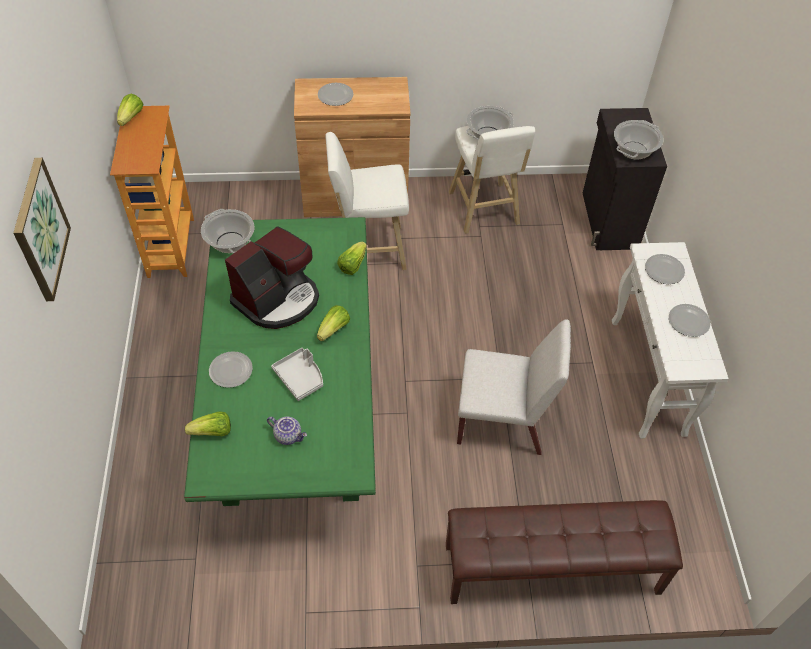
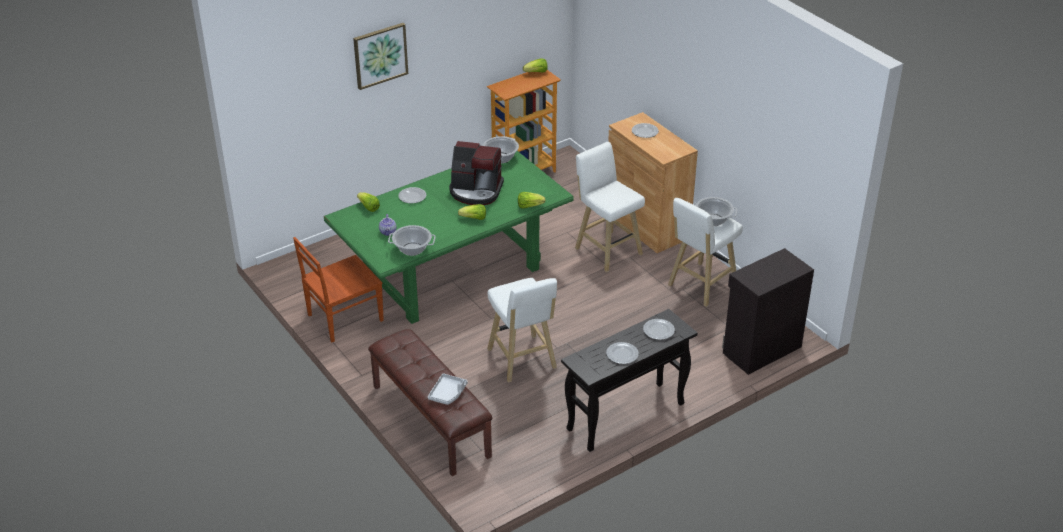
camera: 60 degrees right, 15 degrees down
(291, 575) = (343, 318): none -> brown chair
(300, 377) = (429, 220): grey tray -> grey tray (448, 393)
(502, 421) = (523, 361): white chair -> white stool
(634, 151) = (756, 276): cooking pot -> cooking pot (412, 249)
(648, 377) = (625, 417): white console table -> black console table

